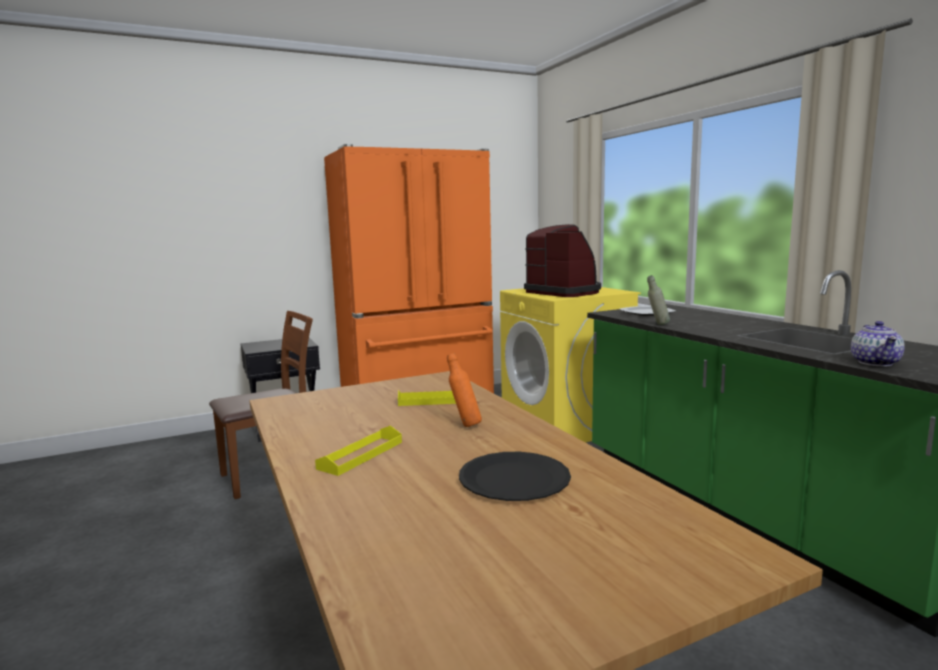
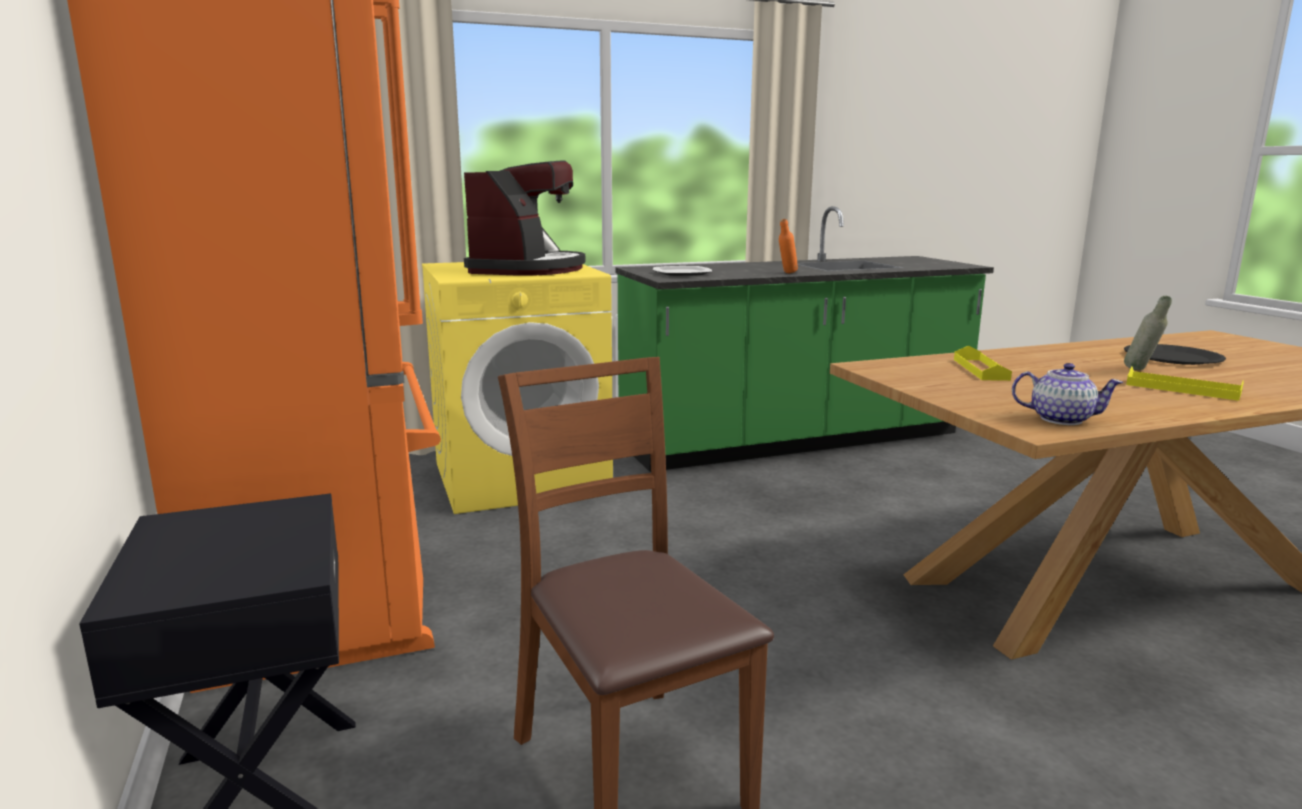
camera: 85 degrees left, 5 degrees up
(464, 425) = (1058, 363): orange bottle -> orange bottle (786, 273)
(564, 292) = (528, 269): coffee machine -> coffee machine turned 135 degrees clockwise
(657, 325) = (765, 276): grey bottle -> grey bottle (1141, 371)
(875, 362) = (931, 266): teapot -> teapot (1060, 419)

